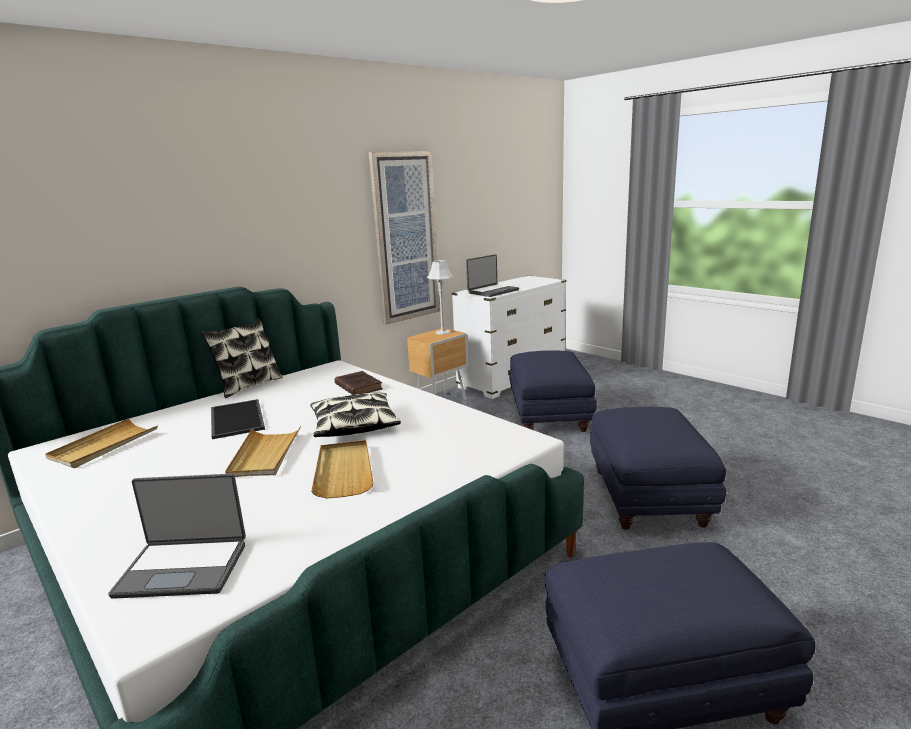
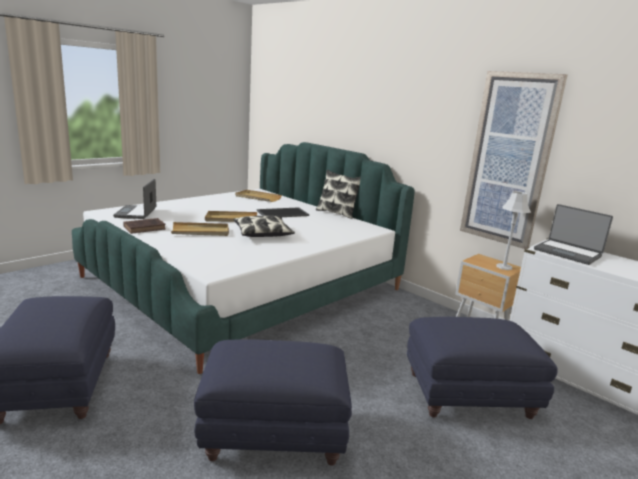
camera: 85 degrees right, 0 degrees up
(358, 386) = (333, 234): brown book -> brown book (145, 228)

